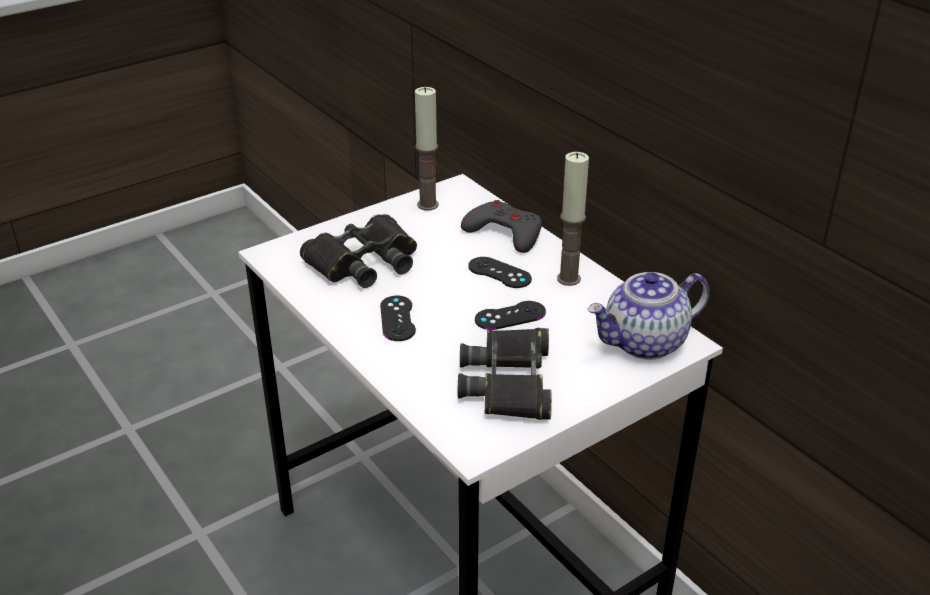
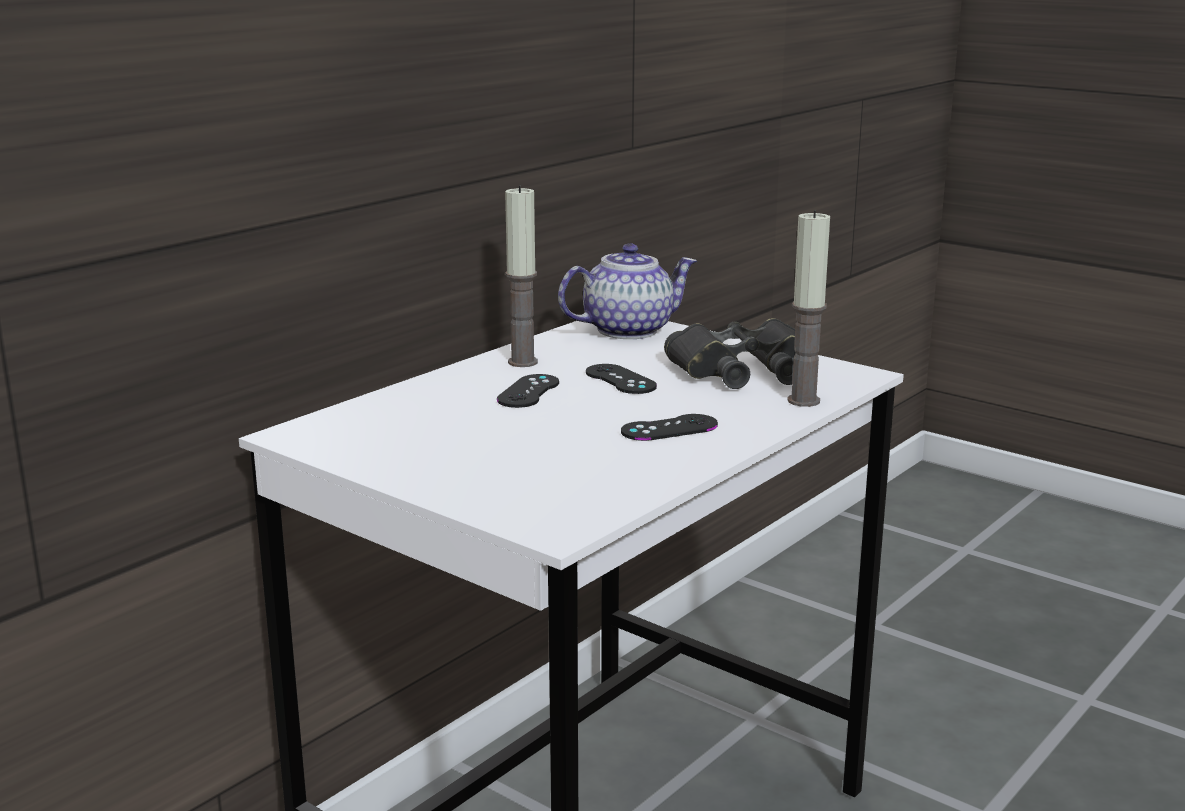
camera: 105 degrees left, 15 degrees down
(364, 262) = (544, 464): black binoculars -> none
(427, 205) = (354, 446): candle -> candle (804, 401)
(504, 233) = (424, 397): grey game controller -> none
(645, 343) = (628, 330): teapot -> teapot turned 75 degrees counterclockwise

